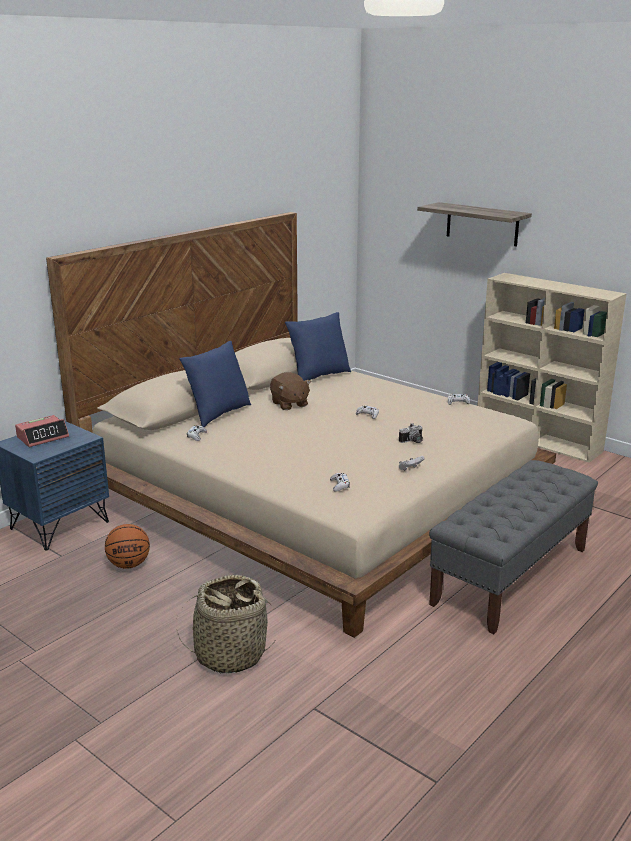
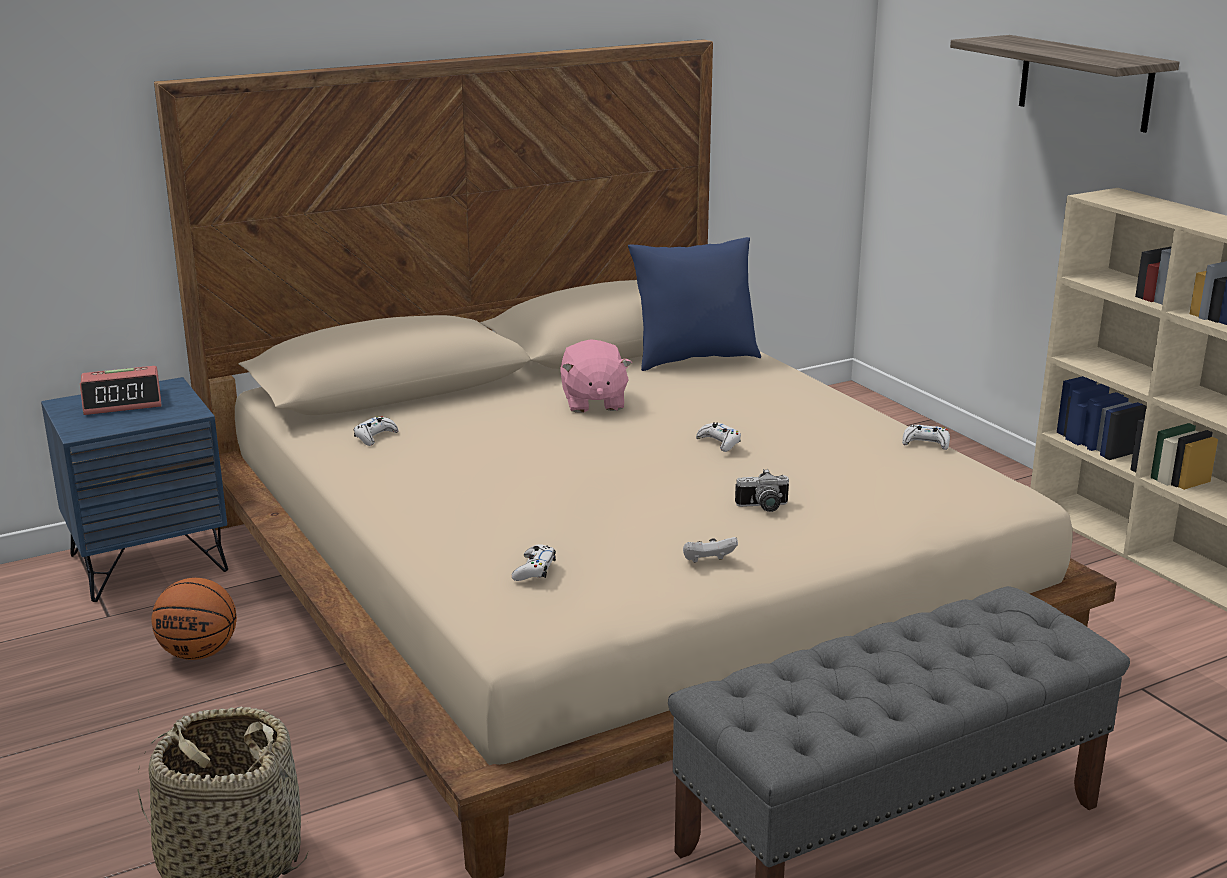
camera: 20 degrees right, 0 degrees up
(218, 414) = (450, 403): blue pillow -> none
(289, 404) = (593, 402): brown plush toy -> pink plush toy

